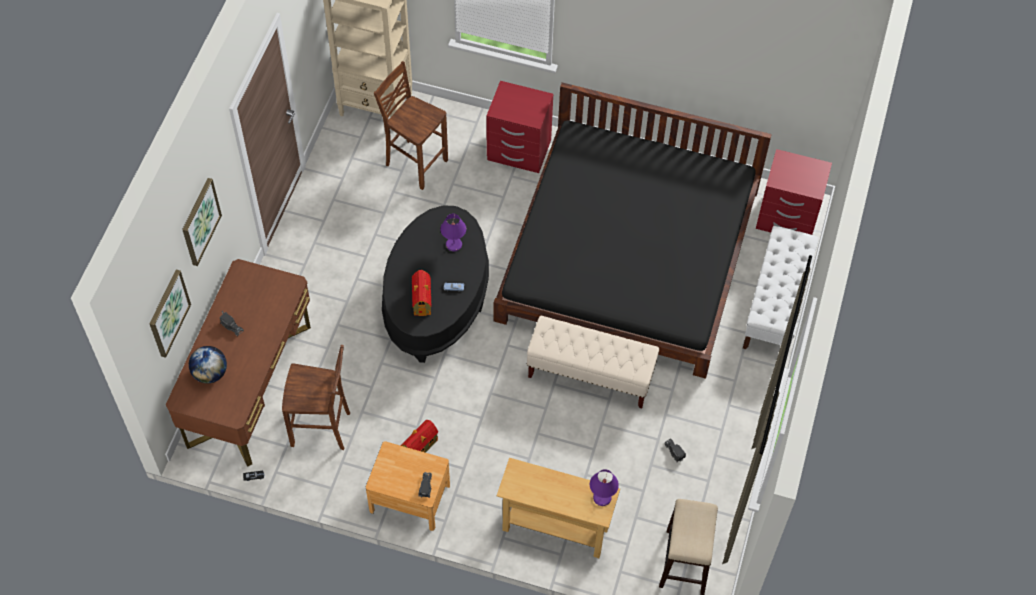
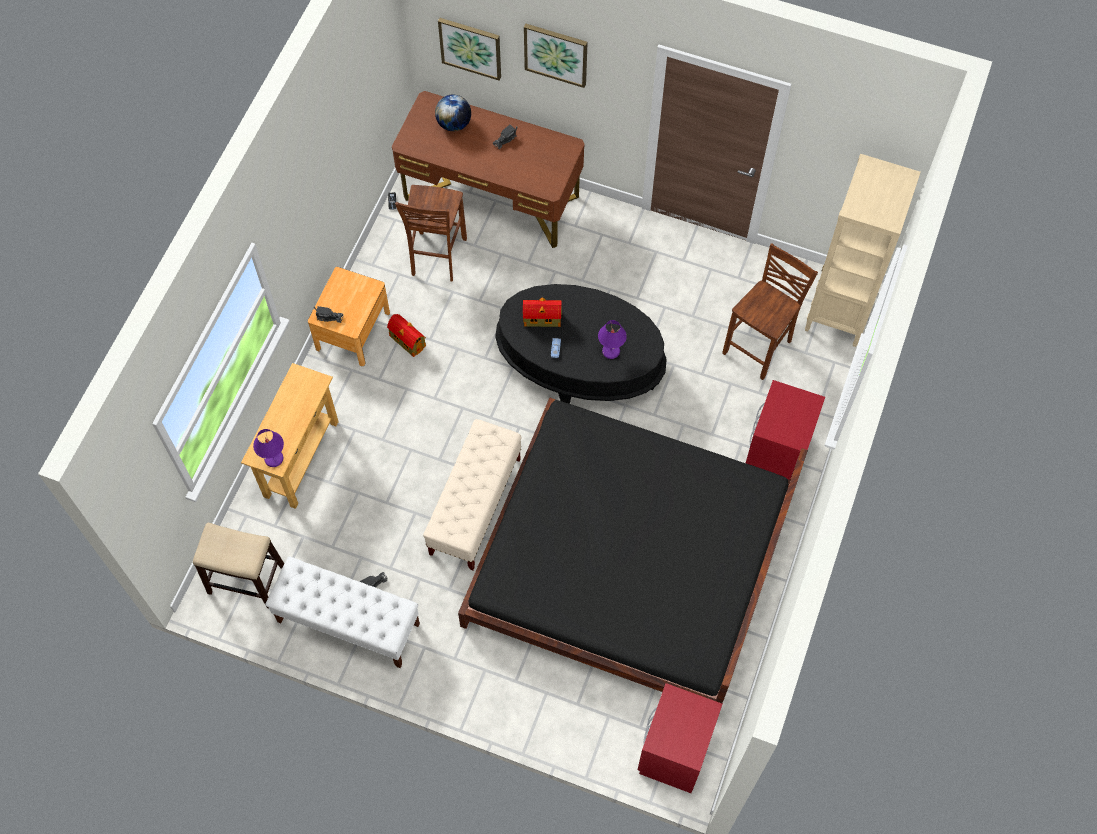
camera: 95 degrees right, 5 degrees up
(776, 306) = (550, 719): white bench -> white bench (348, 622)

